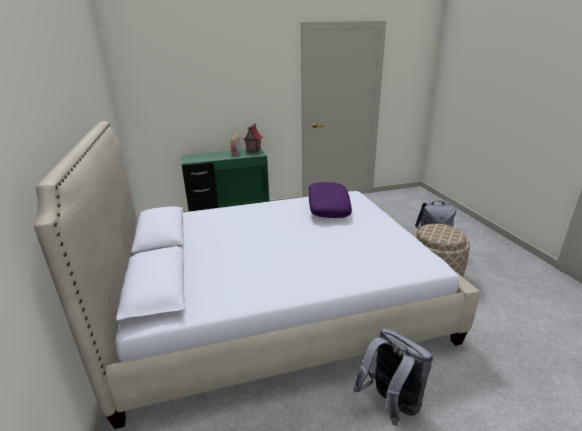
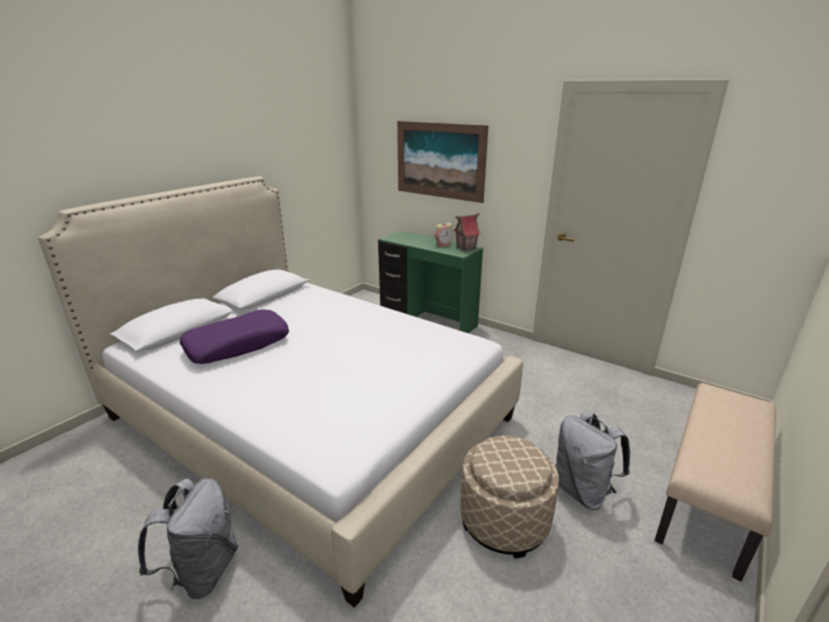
camera: 50 degrees right, 0 degrees up
(211, 88) = (440, 160): none -> picture
(328, 206) = (416, 341): purple pillow -> purple pillow (237, 345)
(458, 222) = (709, 498): none -> beige bench

